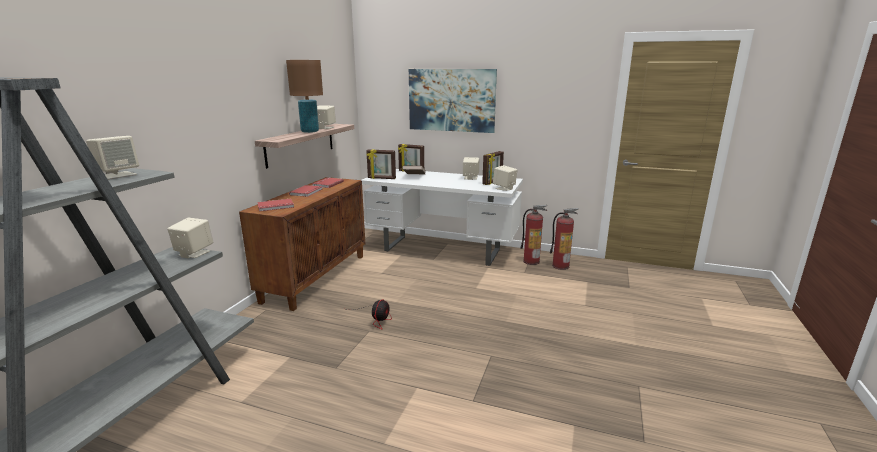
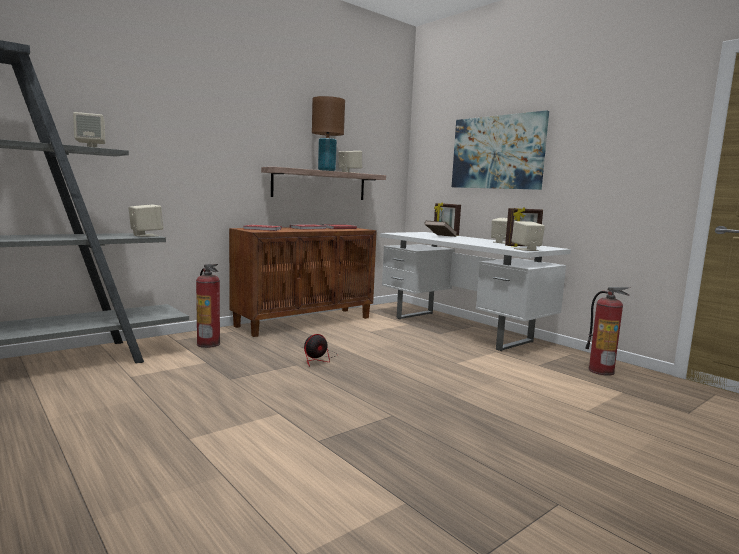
camera: 30 degrees right, 10 degrees down
(381, 178) = (403, 234): picture frame -> none
(531, 261) = (563, 359): fire extinguisher -> fire extinguisher (209, 344)

